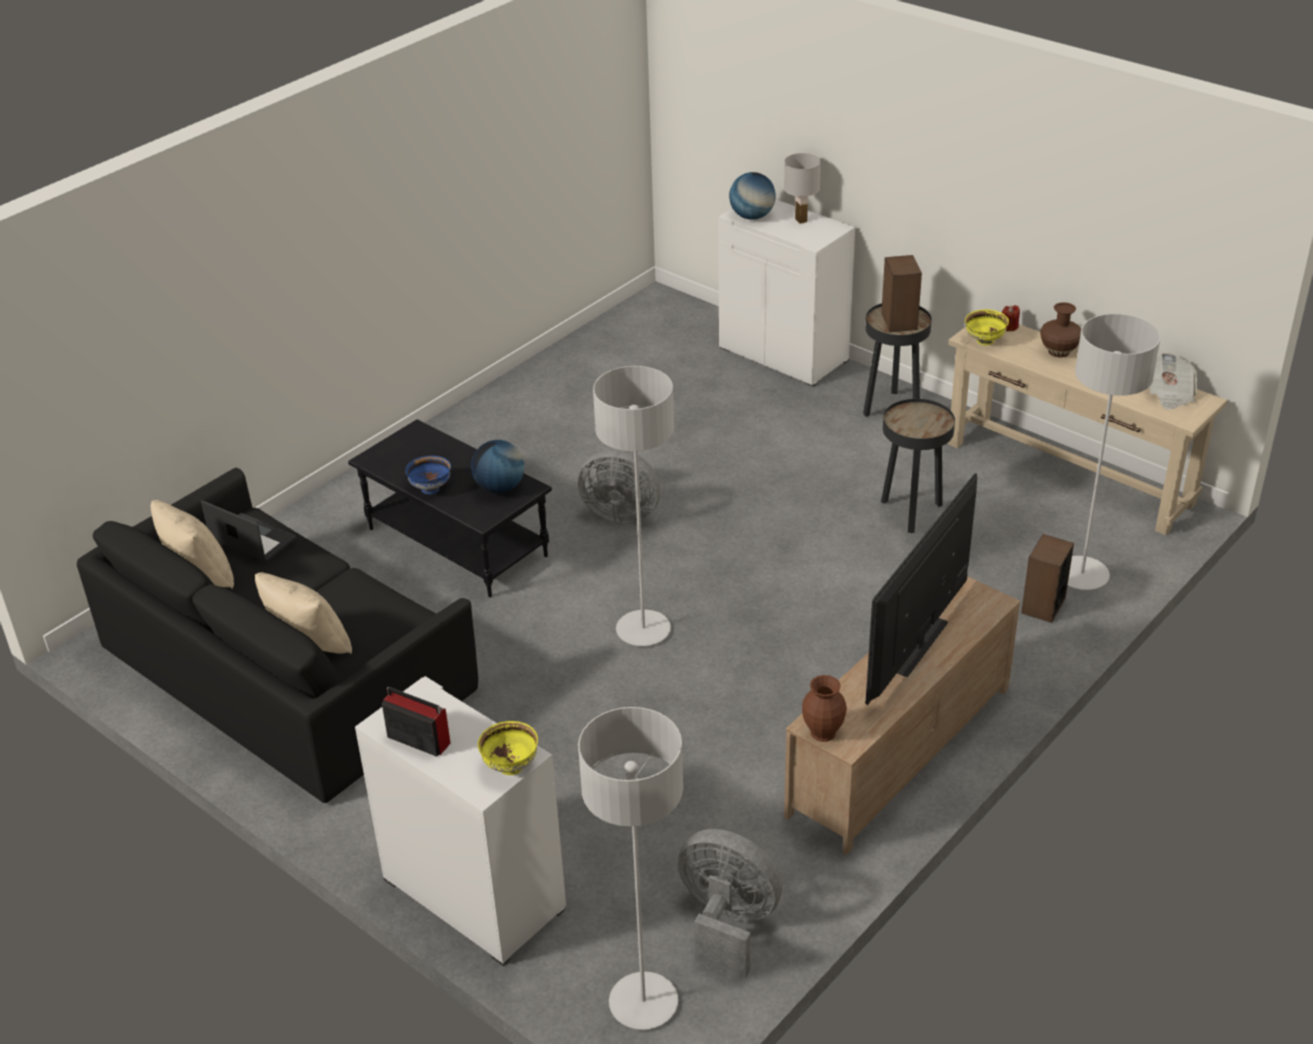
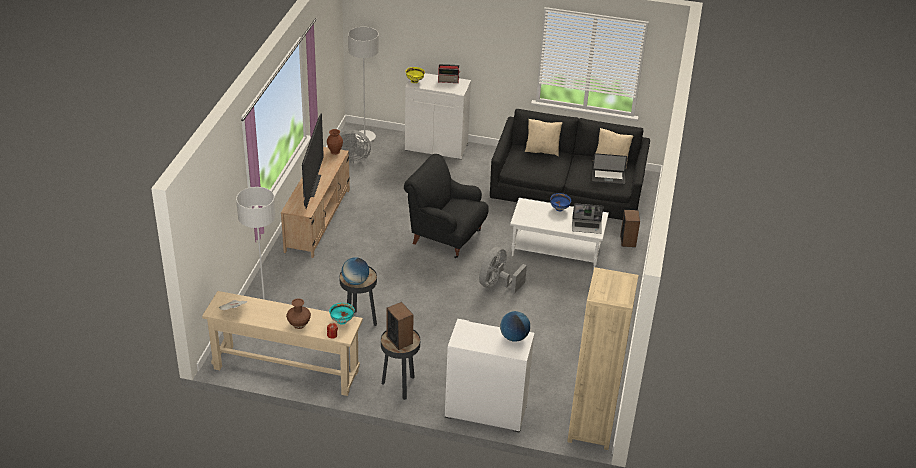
camera: 150 degrees right, 0 degrees up
(418, 444) = (587, 226): none -> laptop
(455, 543) = (556, 251): black coffee table -> white coffee table
(500, 488) = (531, 217): globe -> globe (355, 281)
(620, 512) = (497, 284): grey fan -> grey fan turned 45 degrees counterclockwise
(643, 630) = (445, 236): grey floor lamp -> black armchair
(656, 306) = (591, 428): none -> beige bookcase
(801, 220) = (482, 342): white table lamp -> none
(985, 341) = (342, 321): yellow bowl -> turquoise bowl
(1042, 606) = (279, 292): speaker -> speaker (628, 241)

